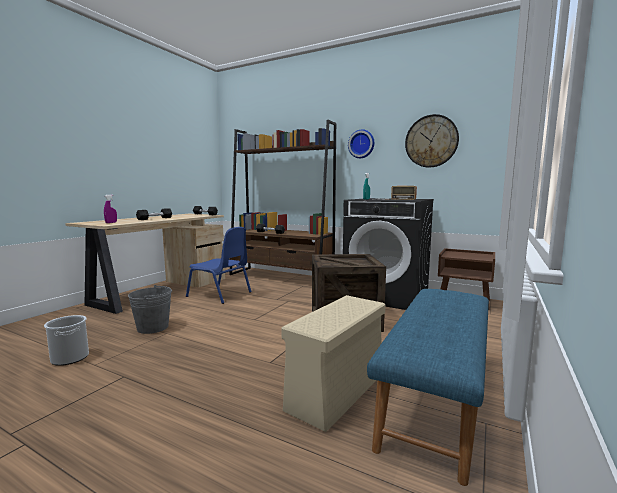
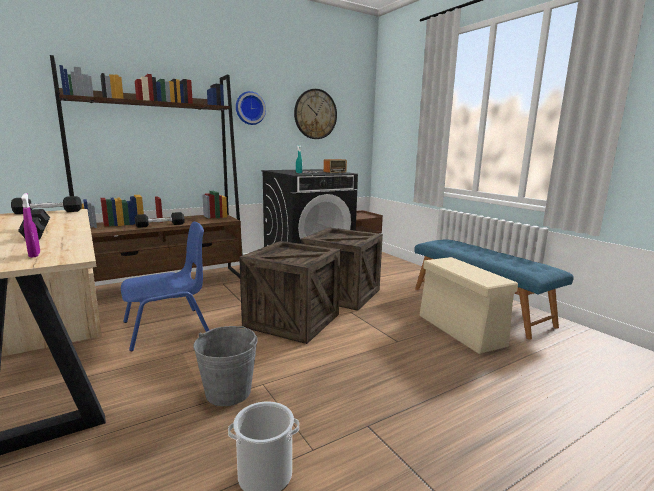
camera: 60 degrees left, 5 degrees up
(266, 317) = (292, 320): none -> crate

